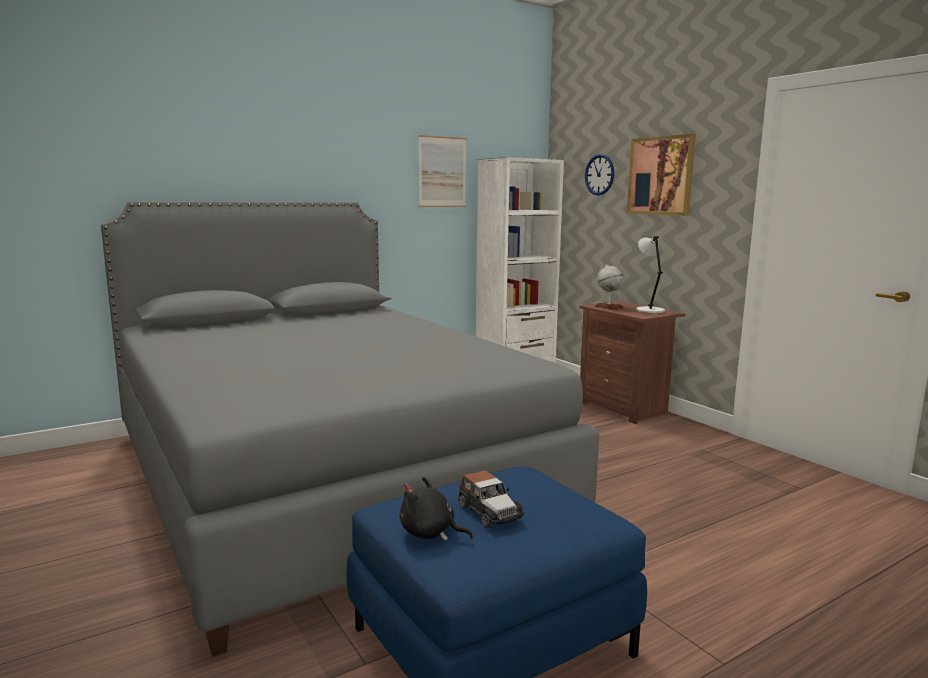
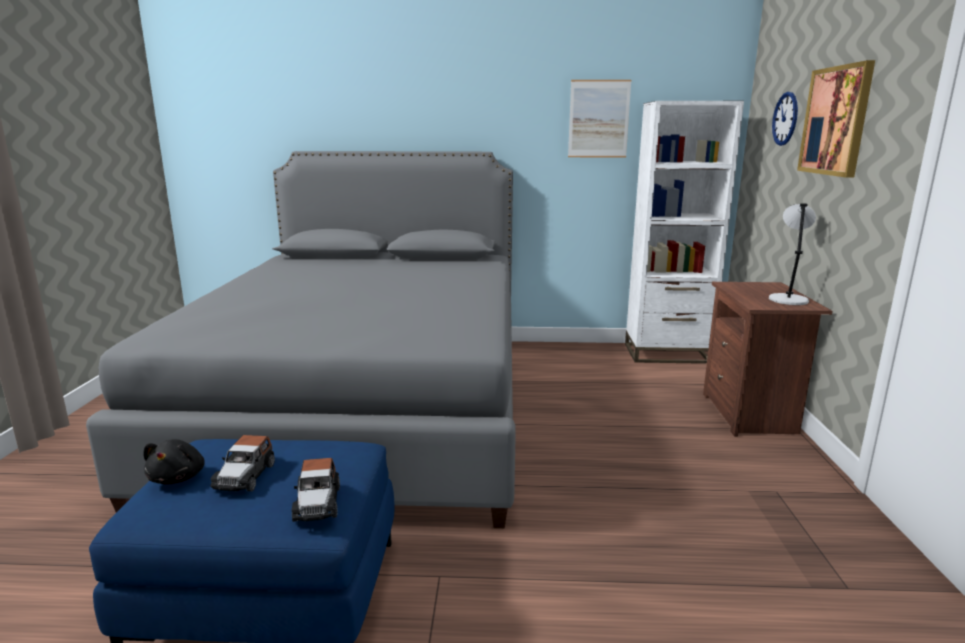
camera: 35 degrees right, 5 degrees up
(430, 533) = (179, 477): black plush toy -> black plush toy turned 150 degrees counterclockwise
(583, 508) = (317, 503): none -> toy car
(608, 307) = (742, 288): globe -> none

